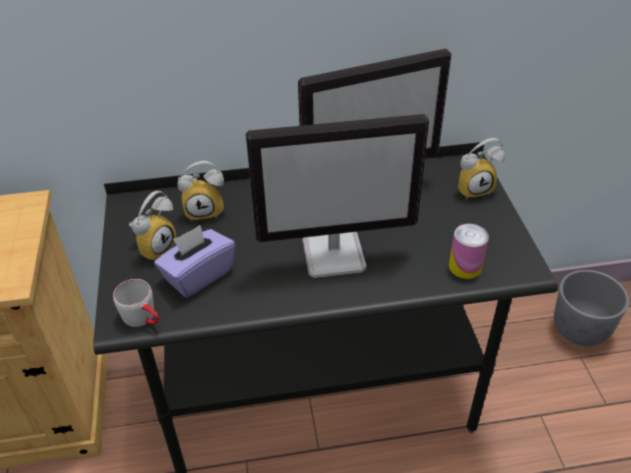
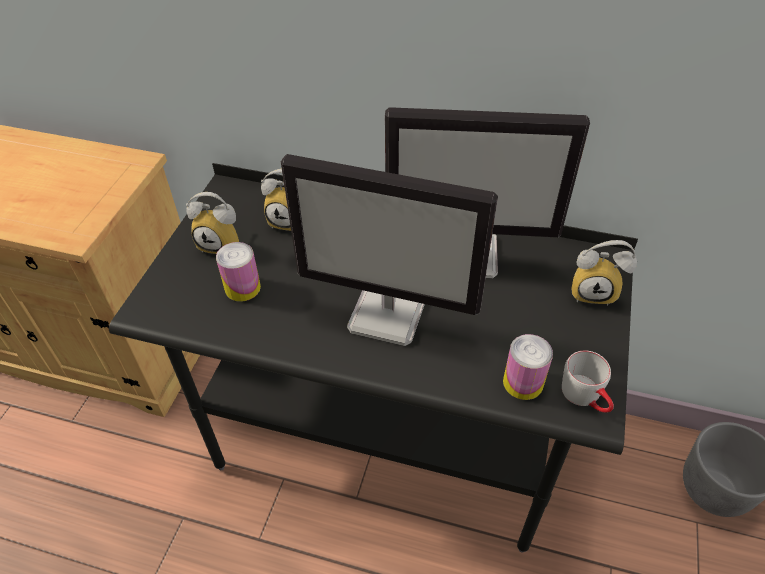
camera: 25 degrees right, 5 degrees up
(144, 318) = (167, 314): grey mug -> grey mug (586, 397)
(155, 247) = (223, 243): alarm clock -> alarm clock turned 45 degrees clockwise
(198, 275) = (242, 288): purple tissue box -> can

